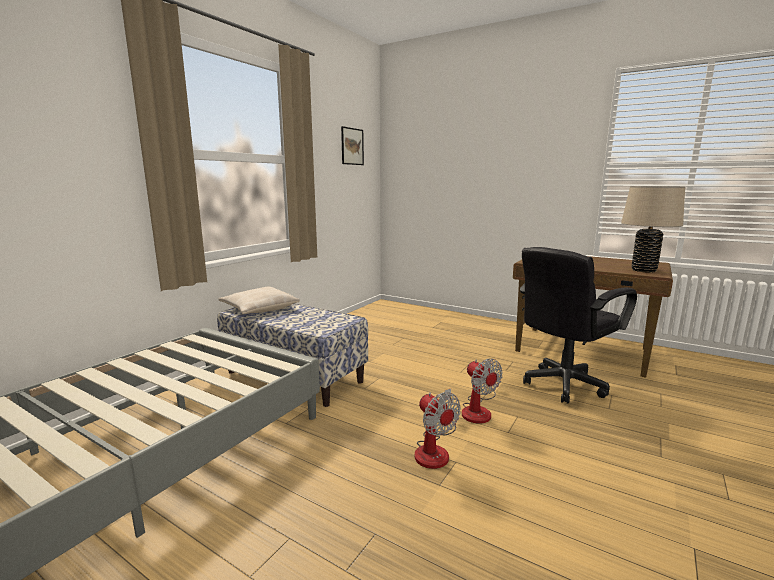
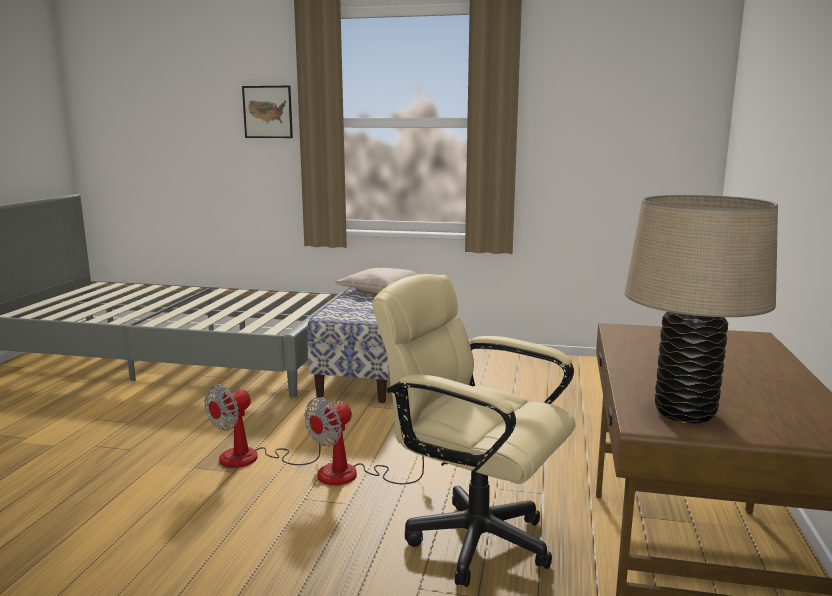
camera: 70 degrees right, 0 degrees up
(352, 146) = (640, 94): picture -> picture (267, 112)
(562, 387) = (471, 542): black office chair -> beige office chair

